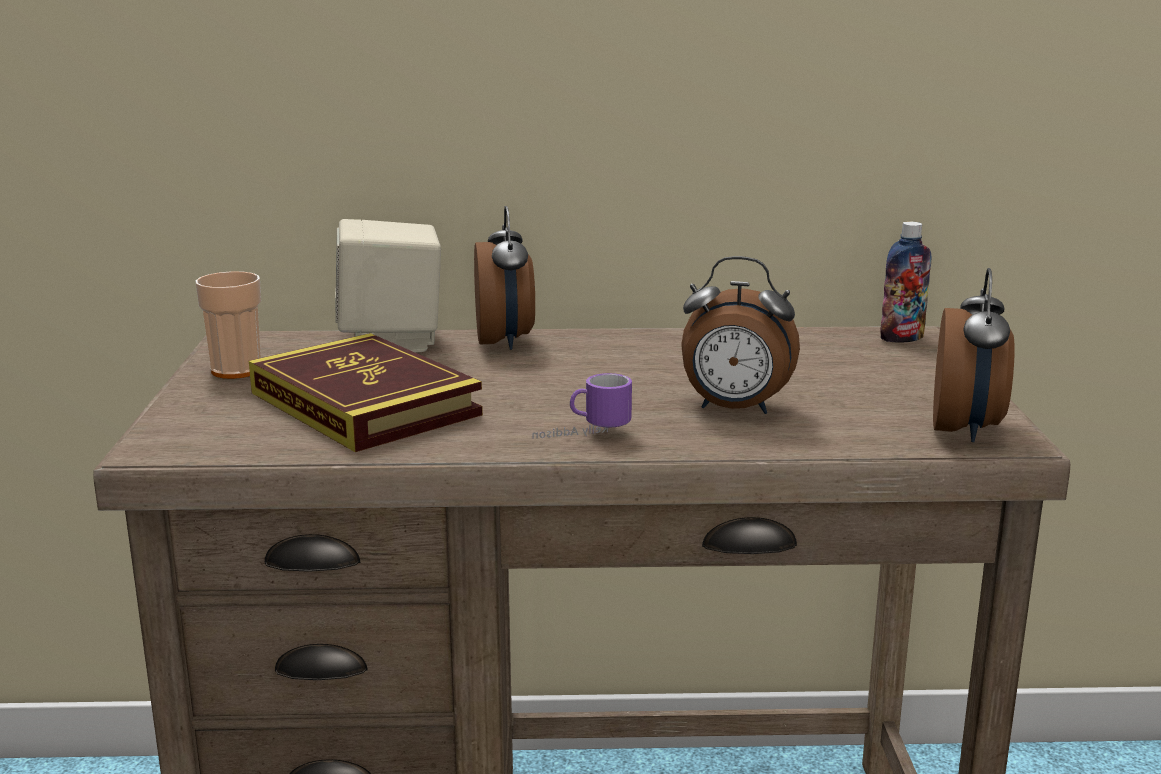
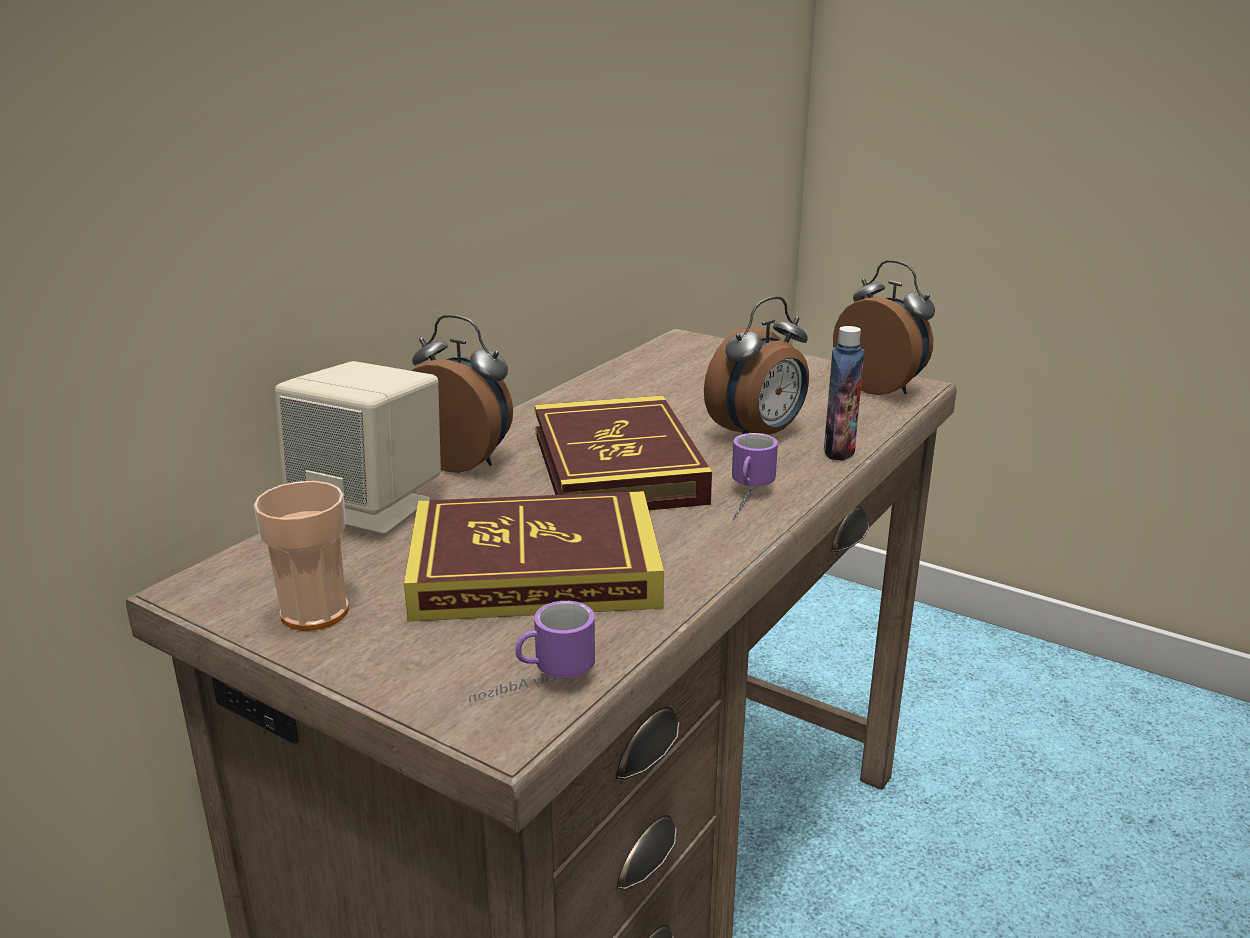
camera: 55 degrees left, 5 degrees up
(205, 443) = (532, 686): none -> mug
(574, 382) = (617, 467): none -> book
(901, 338) = (687, 344): bottle -> bottle (839, 451)

